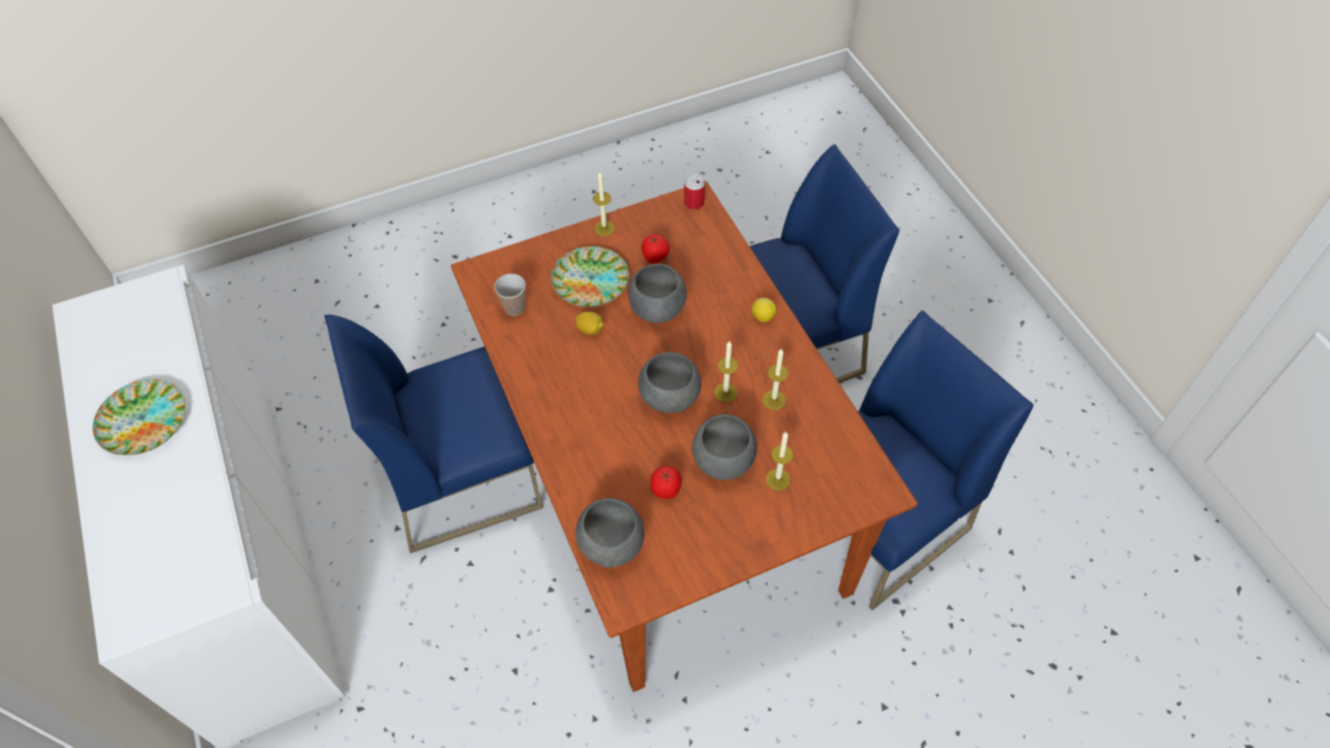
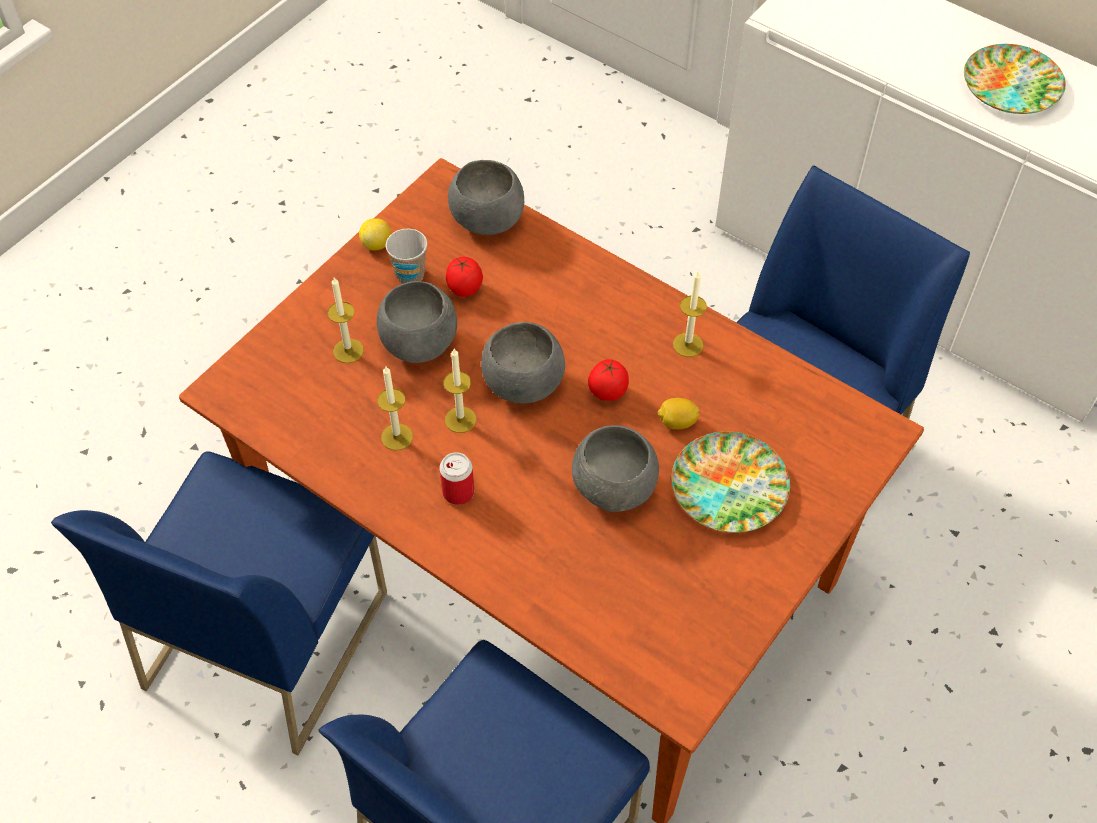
camera: 150 degrees right, 0 degrees up
(514, 308) = (791, 406): cup -> cup (410, 275)
(604, 228) = (775, 578): candle -> candle (688, 345)
(655, 258) = (670, 564): tomato -> tomato (607, 392)
(694, 203) = (679, 690): can -> can (458, 492)
(762, 317) = (469, 542): lemon -> lemon (377, 244)

